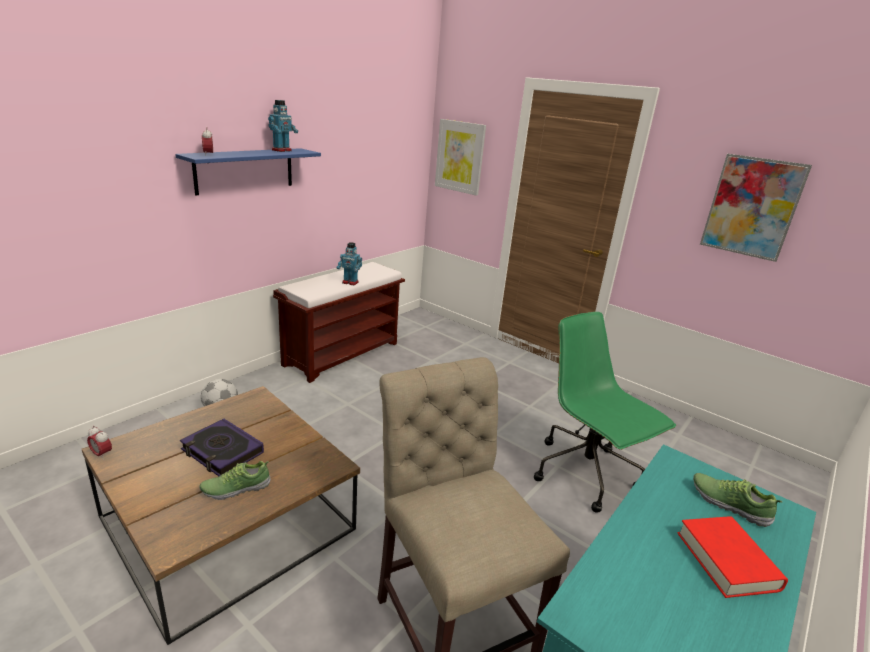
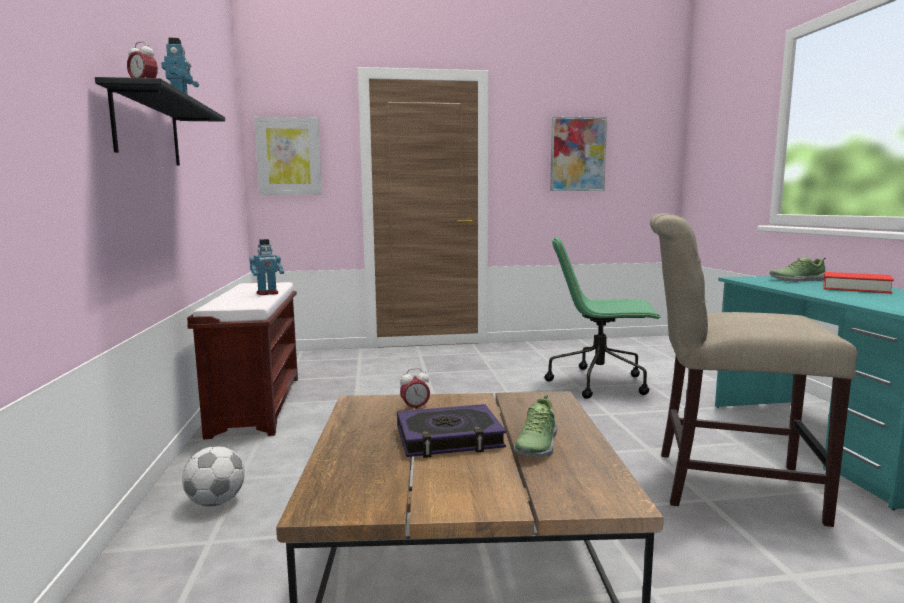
camera: 45 degrees left, 15 degrees down
(102, 454) = (326, 512): alarm clock -> alarm clock (415, 409)
(245, 170) = (147, 130): blue shelf -> black shelf

